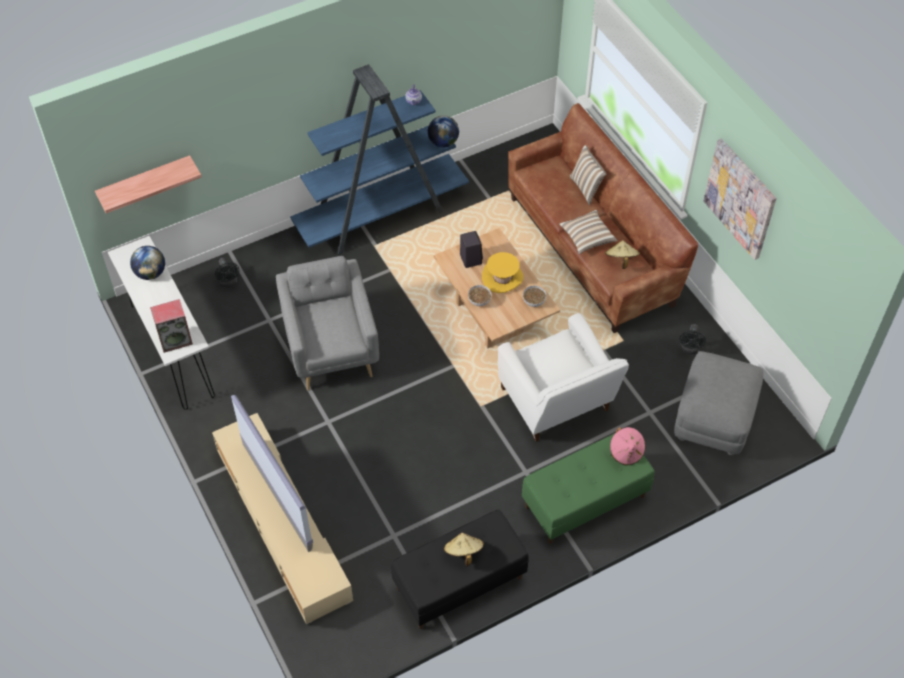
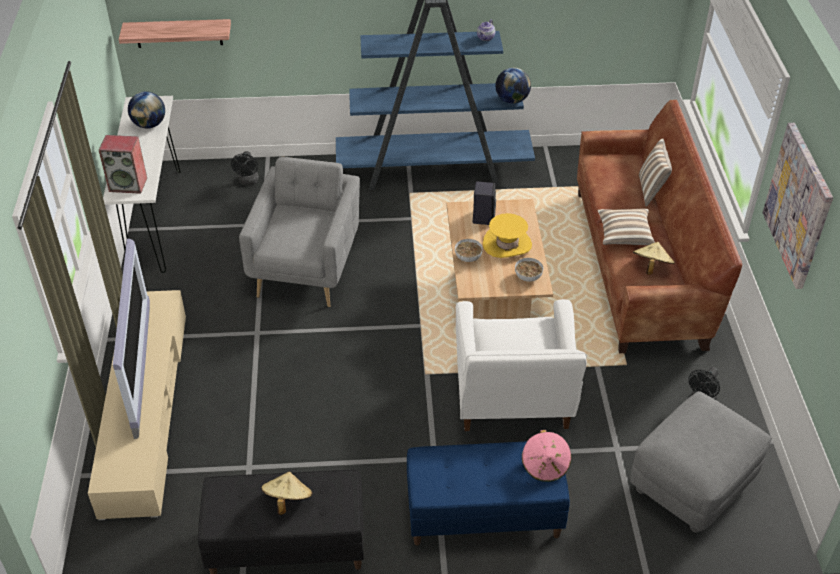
camera: 25 degrees right, 10 degrees down
(584, 502) = (483, 515): green bench -> blue bench

